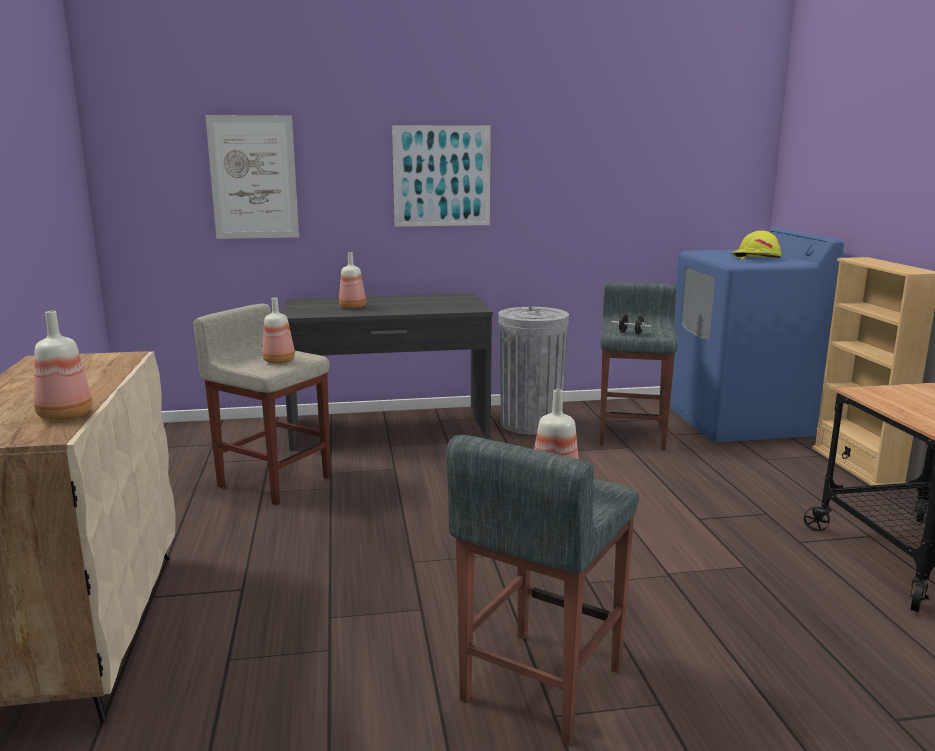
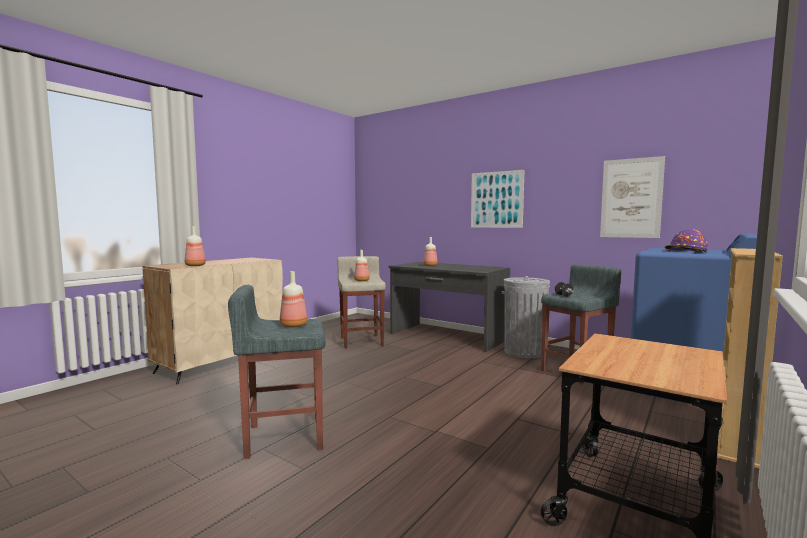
camera: 45 degrees right, 10 degrees down
(253, 177) = (411, 202): picture -> picture (631, 198)
(755, 258) = (685, 251): yellow hard hat -> purple hard hat

